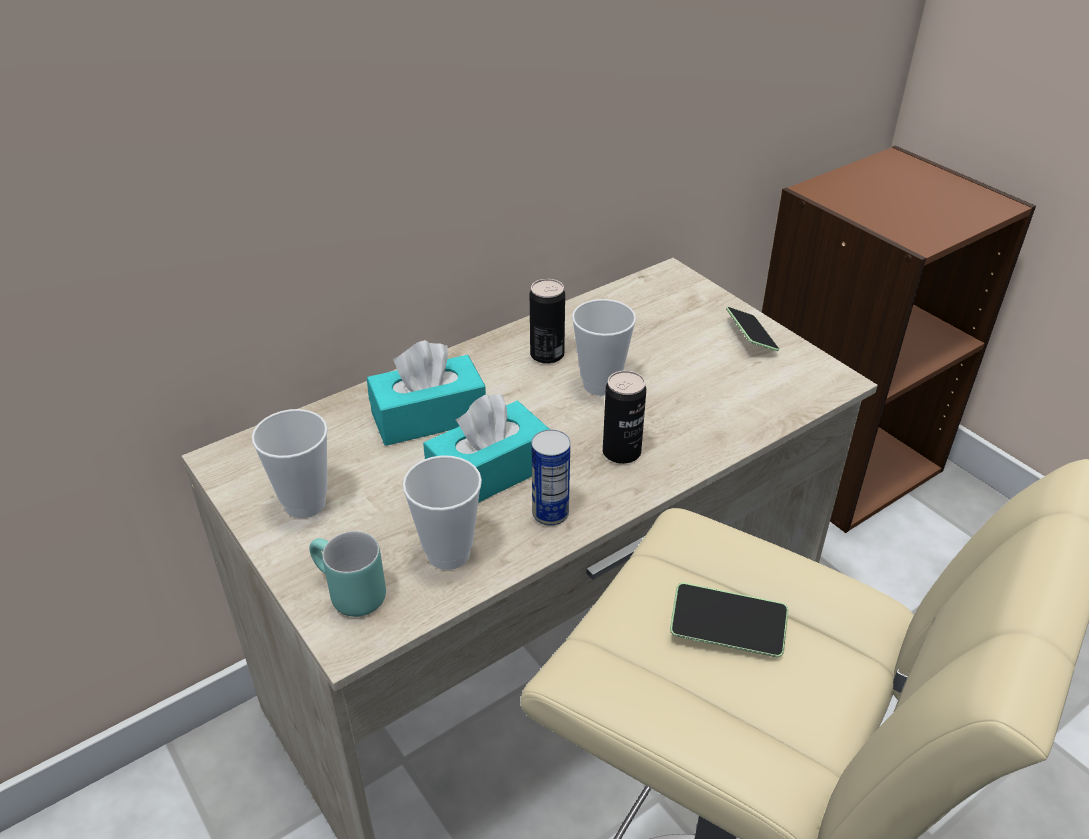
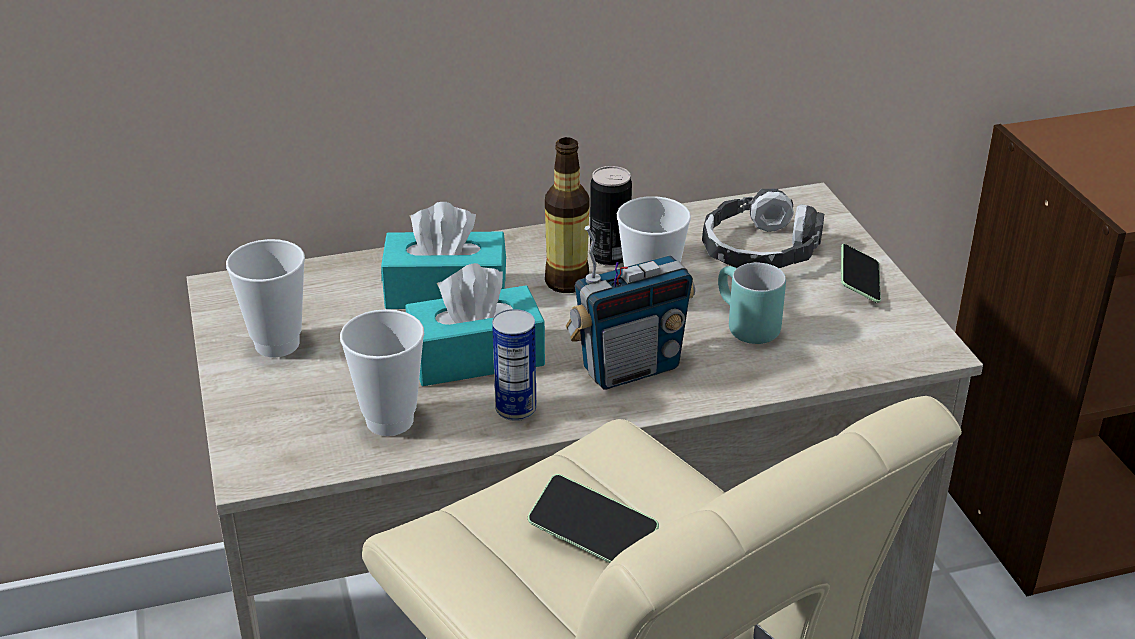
camera: 20 degrees right, 5 degrees down
(346, 595) = (270, 433): turquoise mug -> turquoise mug (742, 327)
(525, 386) = (566, 282): none -> bottle
(621, 452) = (630, 368): can -> radio
(660, 324) = (760, 249): none -> headphones

